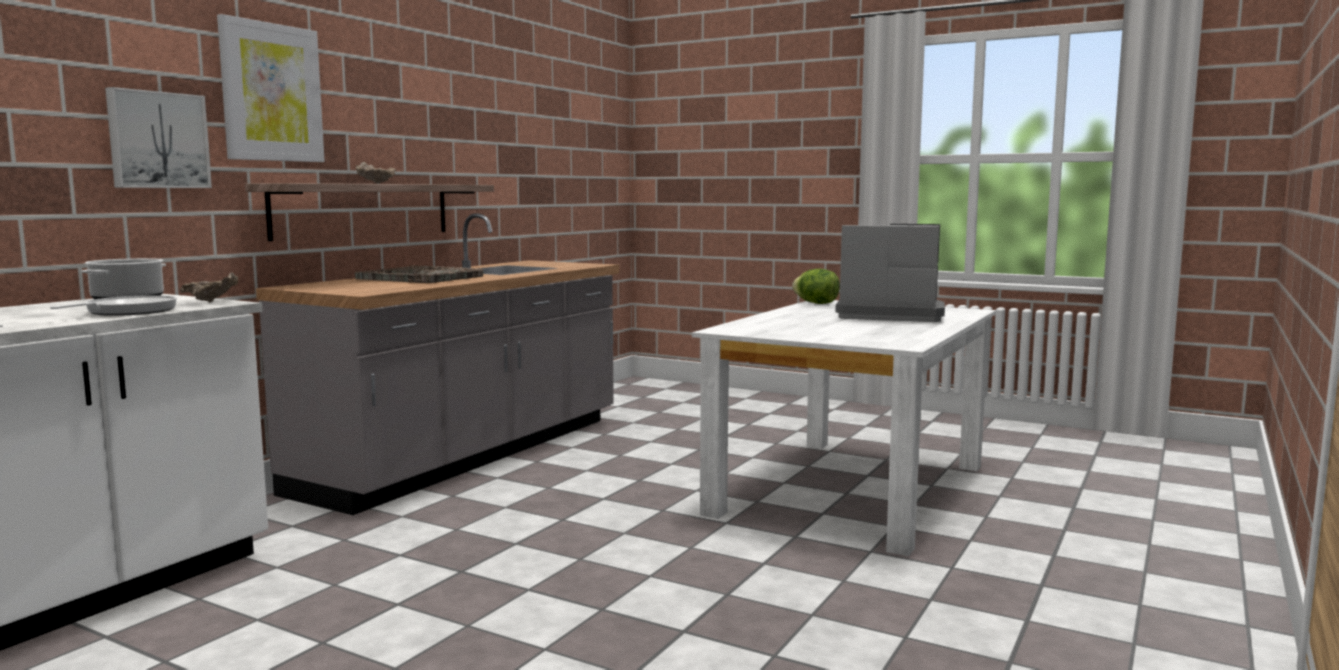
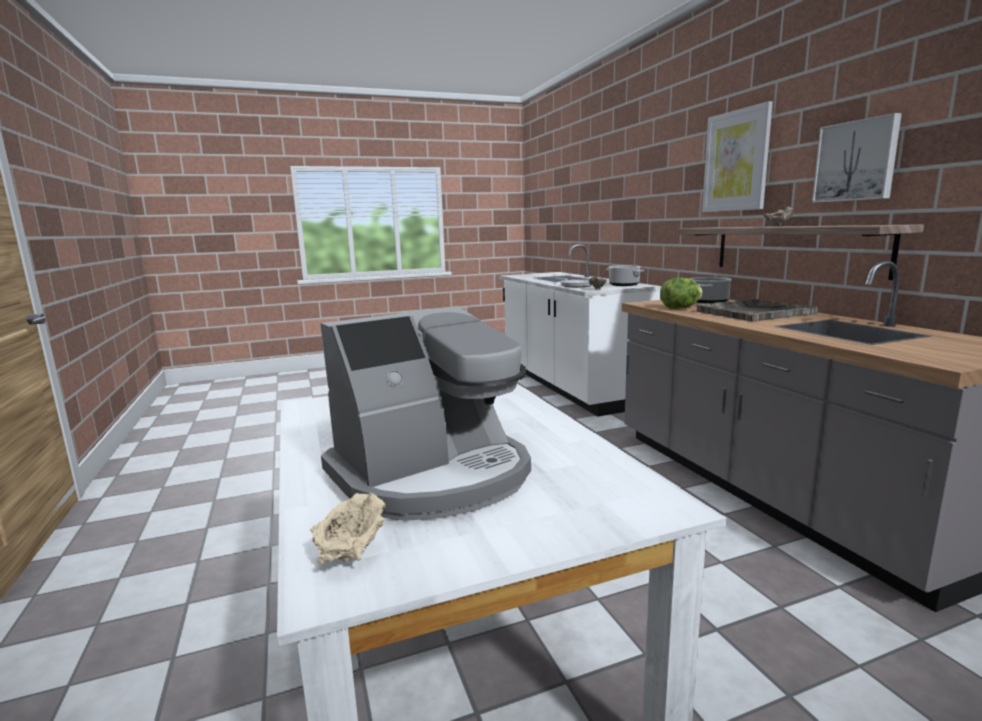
camera: 130 degrees right, 5 degrees up
(157, 140) = (676, 204): picture -> picture (856, 161)
(332, 285) = (709, 301): none -> cooking pot
(816, 303) = (633, 485): lettuce -> lettuce (680, 308)
(957, 312) = (350, 553): none -> beige bowl

